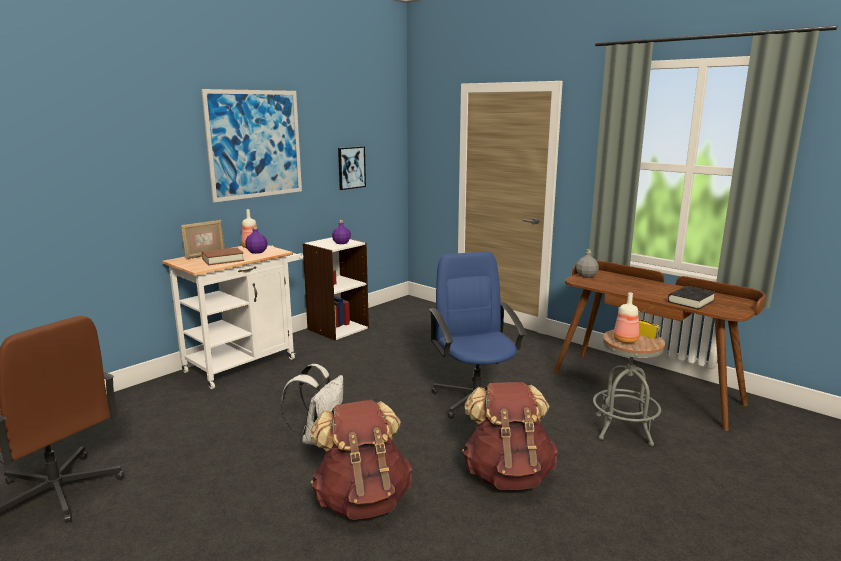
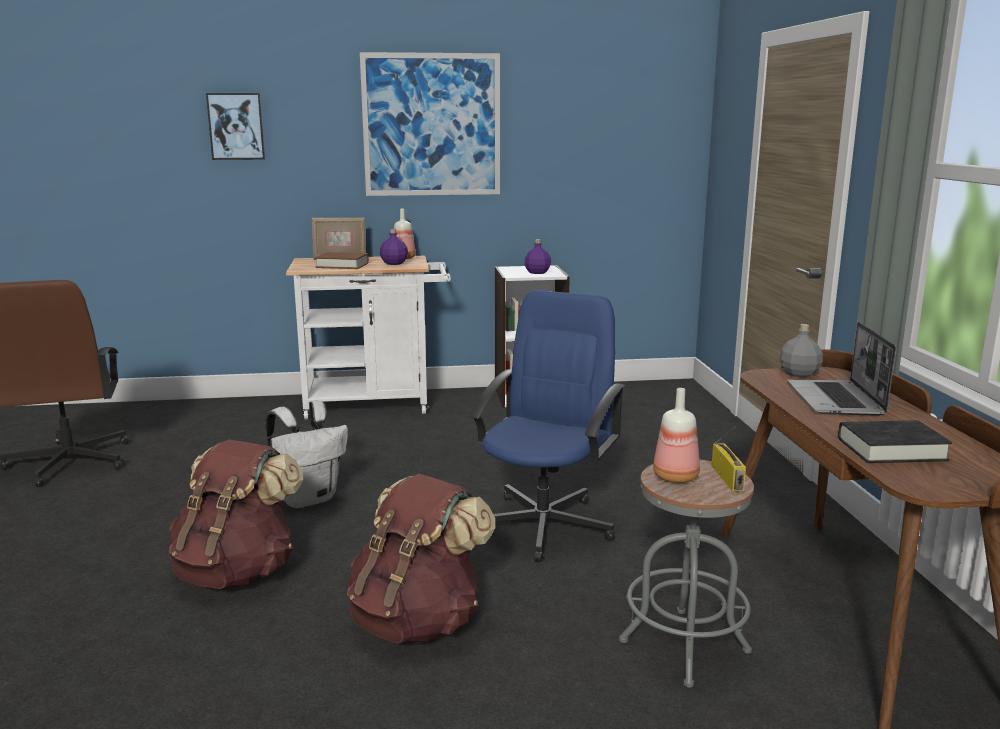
camera: 40 degrees right, 0 degrees up
(351, 167) = (591, 167): picture -> picture (236, 126)
(627, 285) = (836, 400): none -> laptop

